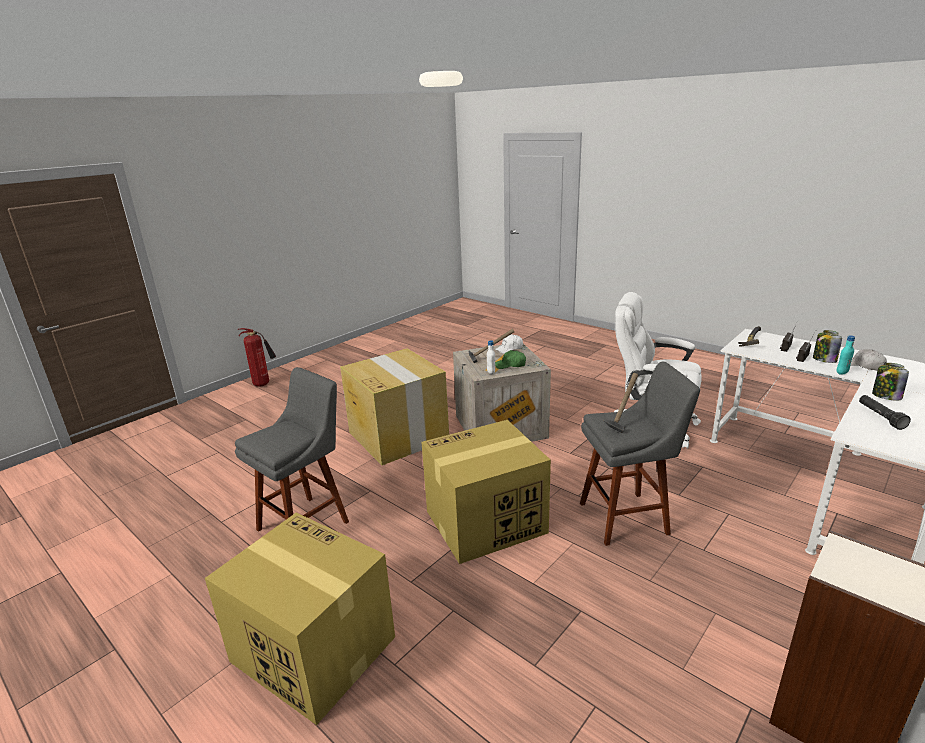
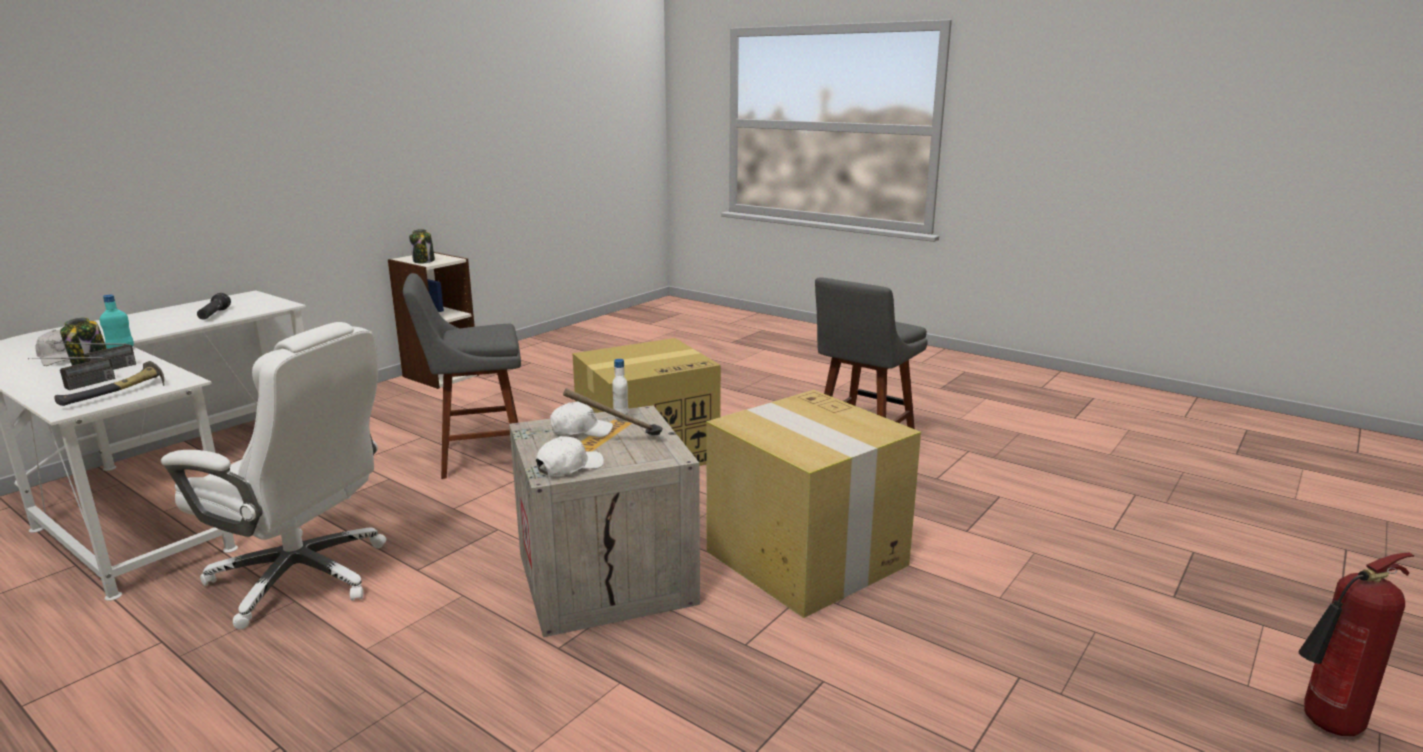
camera: 175 degrees right, 5 degrees down
(311, 648) = (786, 390): cardboard box -> none
(510, 365) = (581, 430): green cap -> white cap
(621, 420) = (481, 334): hammer -> none
(885, 396) = (150, 329): jar -> jar (424, 261)

